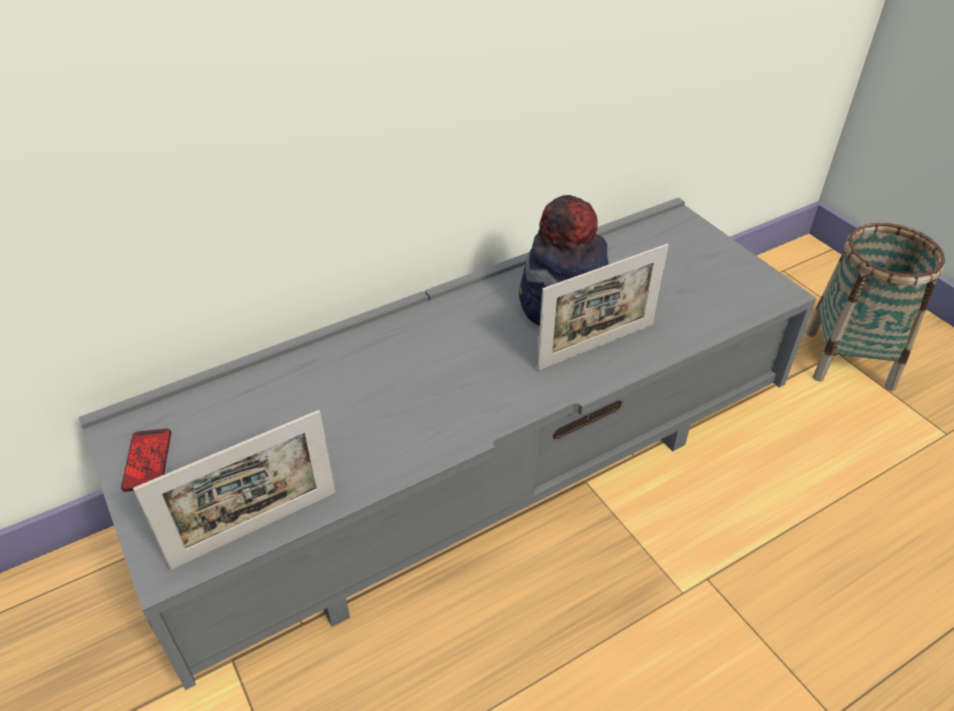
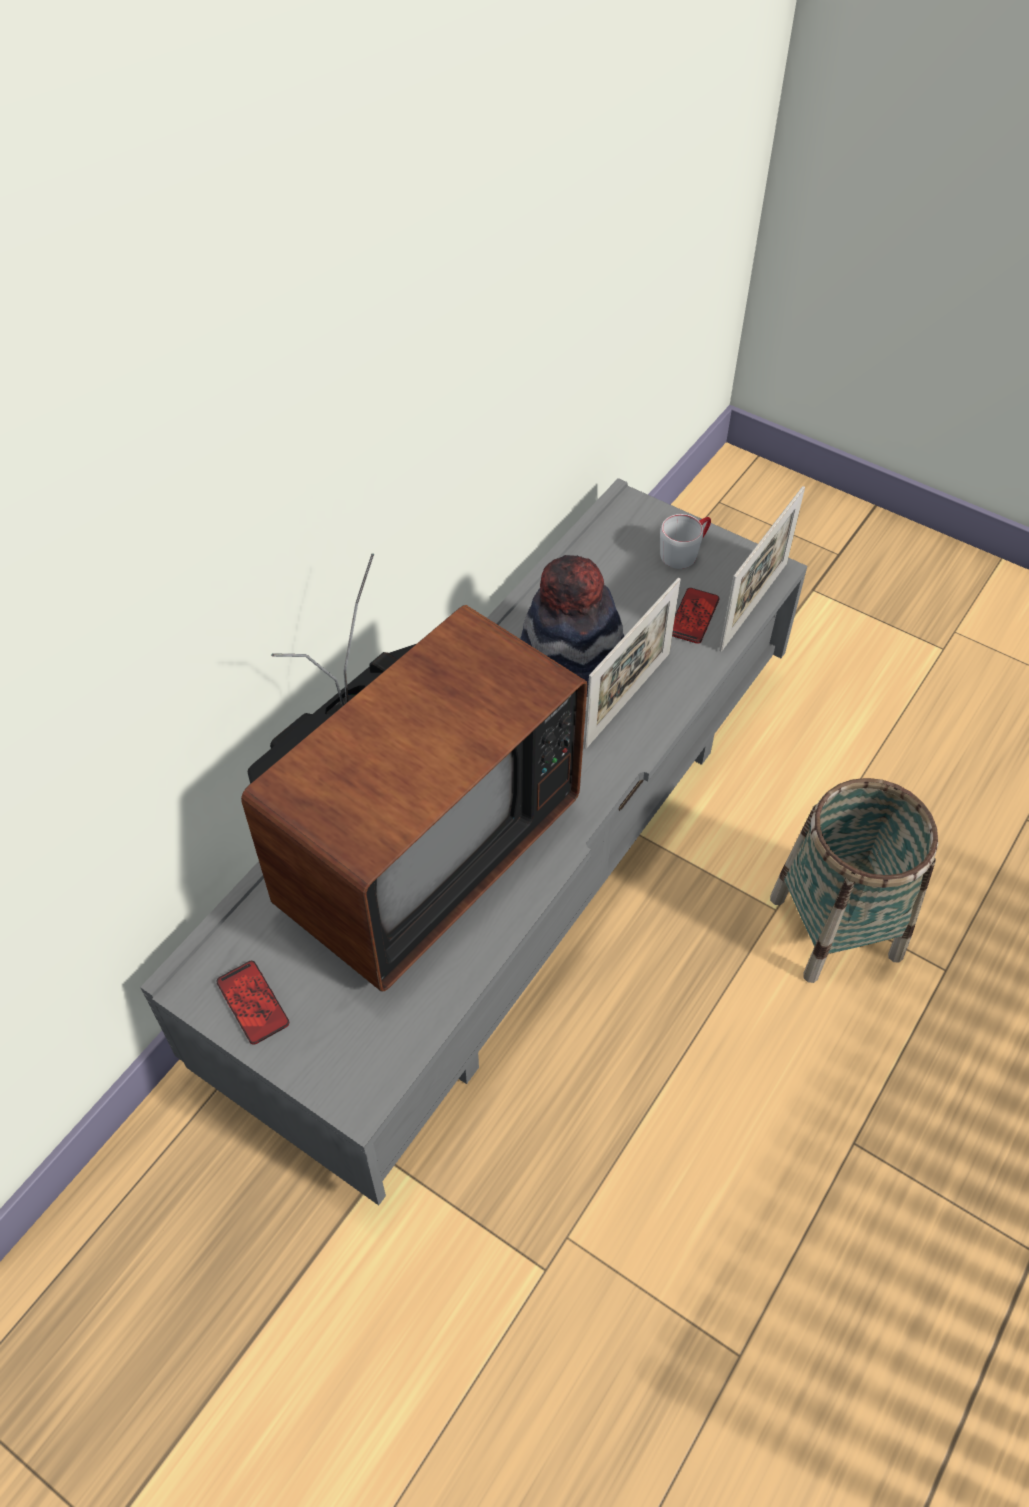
camera: 25 degrees left, 10 degrees up
(256, 528) = (416, 1025): picture frame -> picture frame (753, 606)
(347, 394) = (411, 849): none -> television
(690, 305) = (693, 616): none -> phone
(708, 259) = (684, 551): none -> grey mug
(849, 359) = (826, 593): basket -> basket (835, 927)

